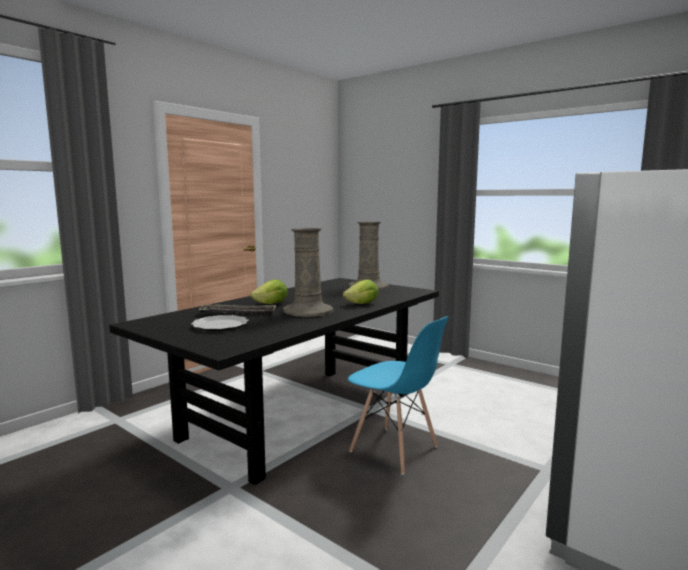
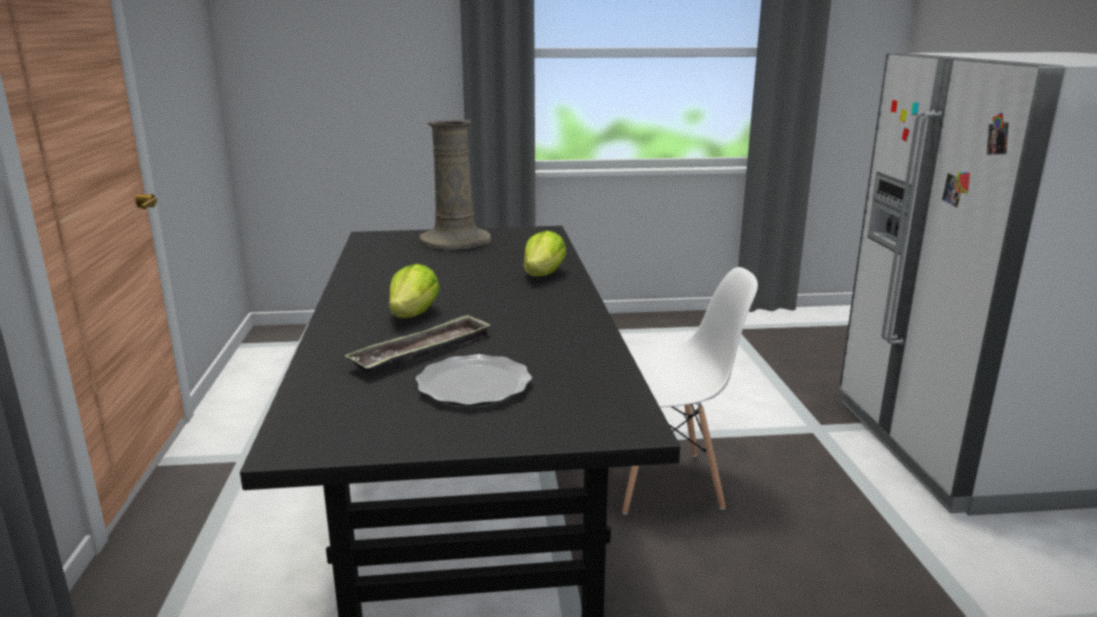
camera: 45 degrees left, 10 degrees up
(308, 311) = (515, 310): beige vase -> none
(394, 450) = (664, 483): blue chair -> white chair

